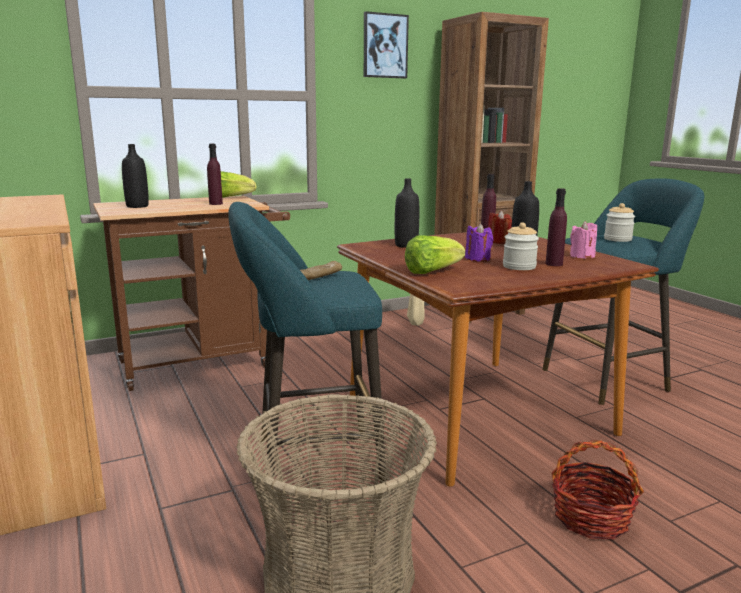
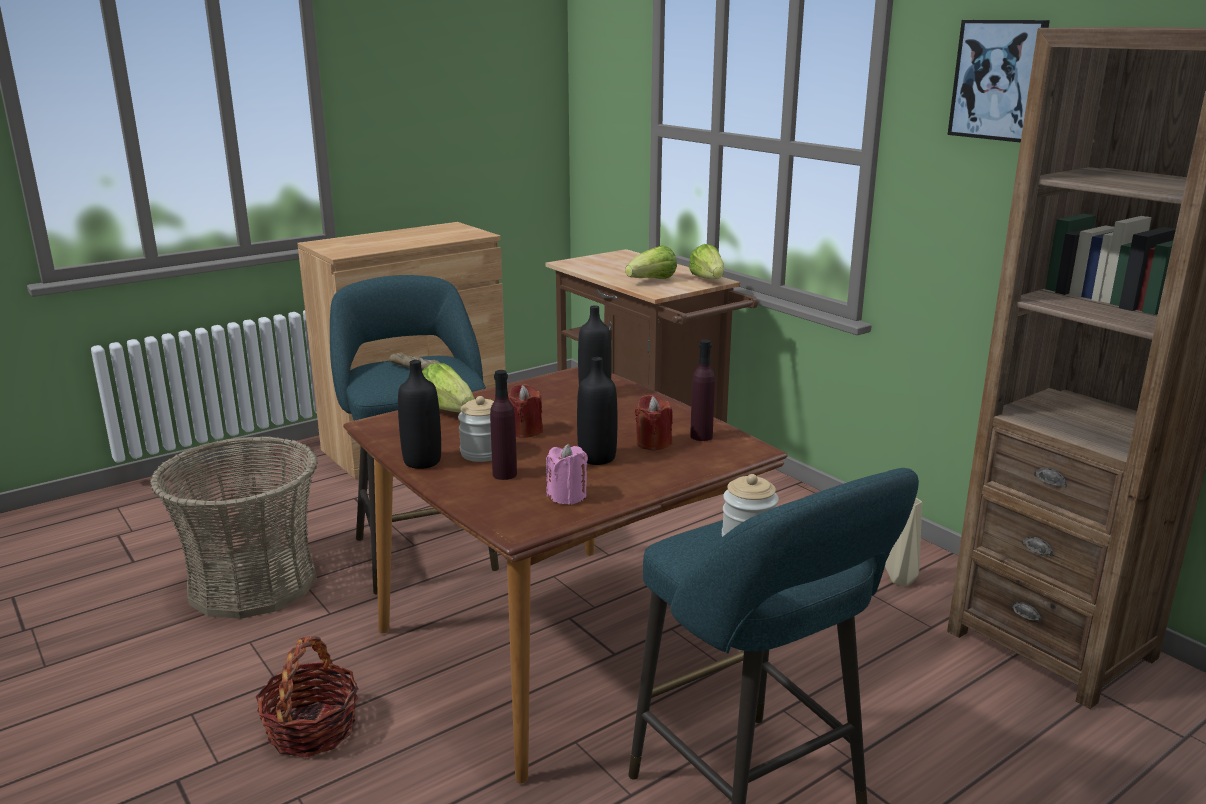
camera: 80 degrees right, 5 degrees up
(137, 206) = (611, 262): black bottle -> black bottle (422, 461)
(215, 204) = (652, 281): purple bottle -> lettuce
(477, 258) = (525, 431): purple candle -> red candle

